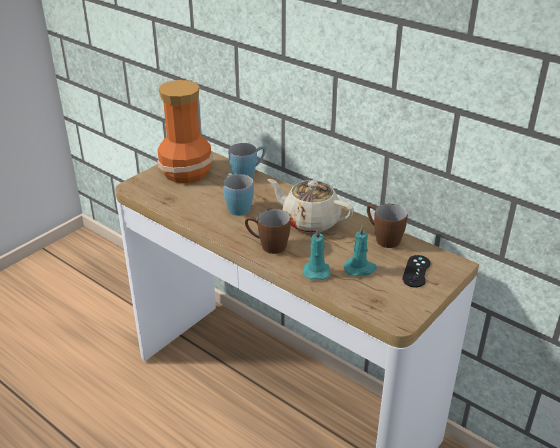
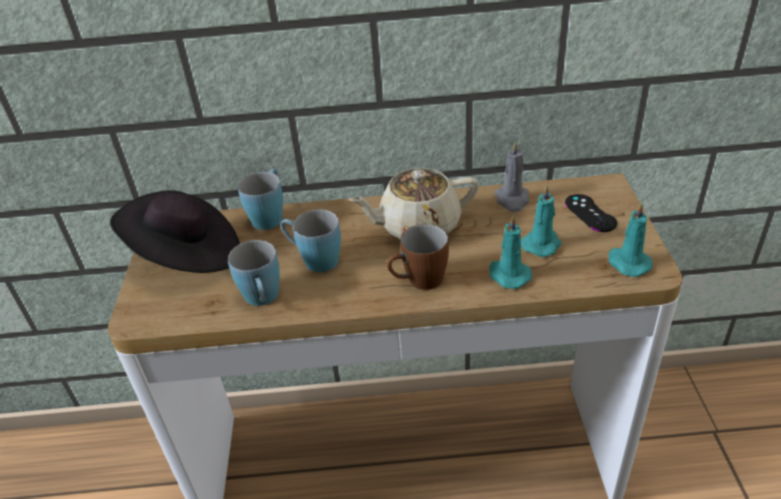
camera: 40 degrees left, 5 degrees up
(186, 172) = (187, 256): vase -> black hat
(190, 210) = (263, 299): none -> blue mug
(382, 238) = (512, 200): brown mug -> grey candle
(391, 307) = (627, 263): none -> turquoise candle

